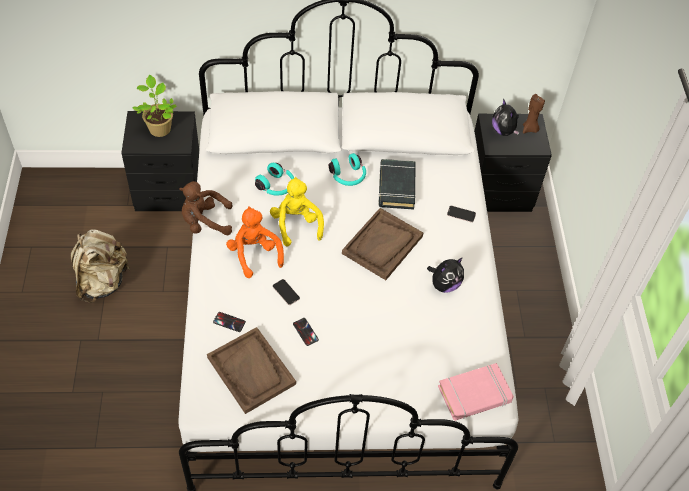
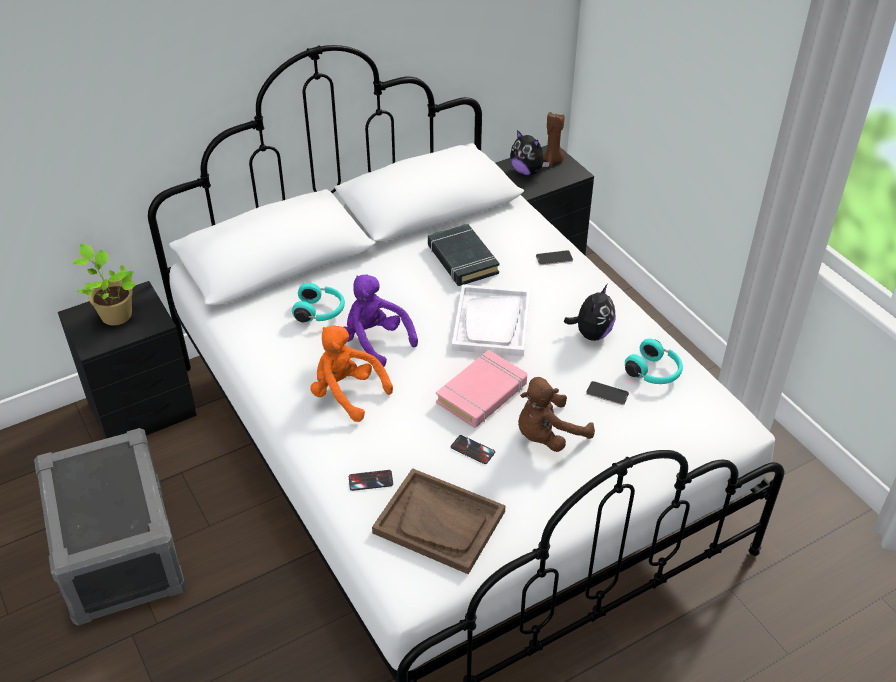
camera: 25 degrees left, 10 degrees down
(102, 281) = (118, 550): beige backpack -> grey storage box
(205, 222) = (258, 384): brown plush toy -> brown plush toy (548, 436)
(286, 292) = (416, 418): phone -> phone (607, 393)
(296, 224) = (374, 342): yellow plush toy -> purple plush toy
(348, 176) = (398, 270): turquoise headphones -> turquoise headphones (654, 373)
(382, 245) = (492, 323): brown tray -> white tray
(474, 395) = (712, 428): pink book -> pink book (482, 394)

